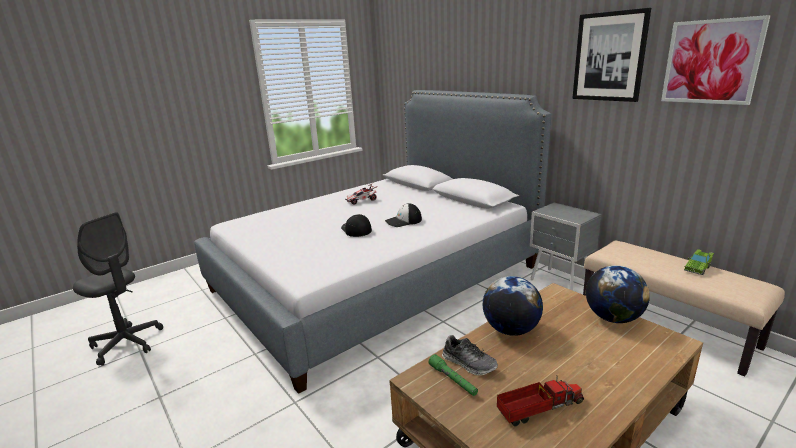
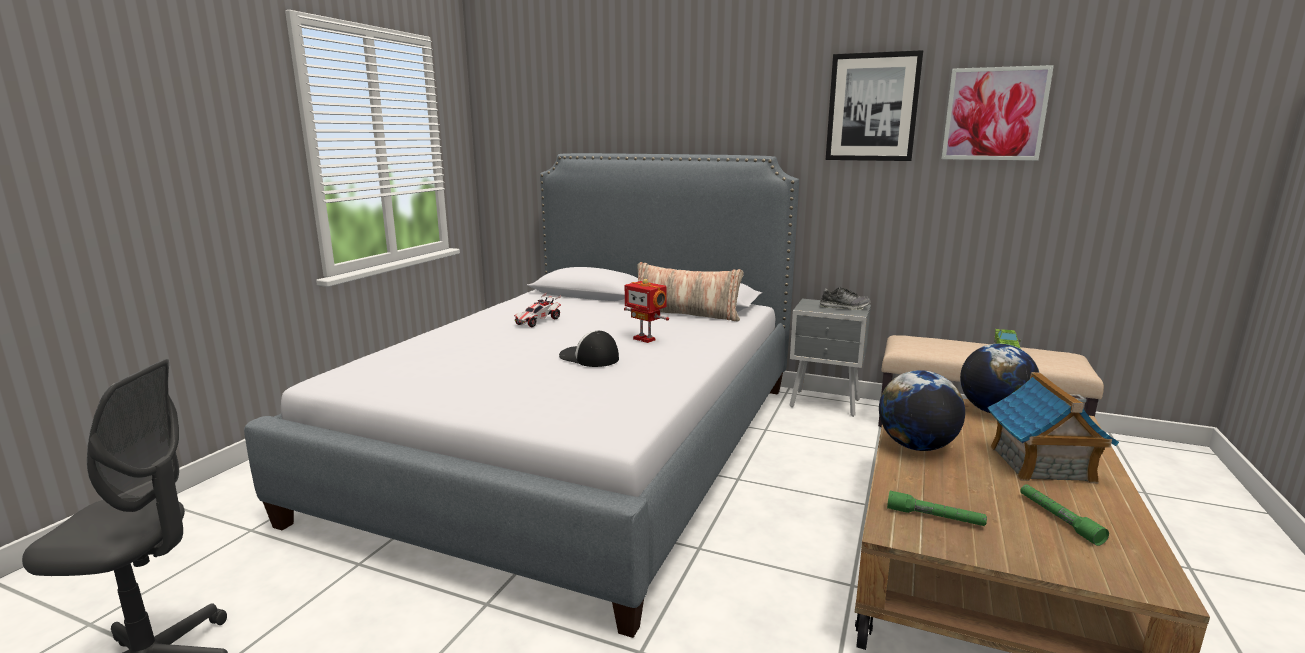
camera: 30 degrees left, 5 degrees down
(403, 221) = (645, 339): cap -> toy robot
(454, 205) = (685, 313): none -> pillow
(469, 363) = (925, 494): shoe -> shoe (844, 307)
(538, 409) = (1058, 519): toy truck -> green flashlight
(588, 368) = (1041, 464): none -> toy house

